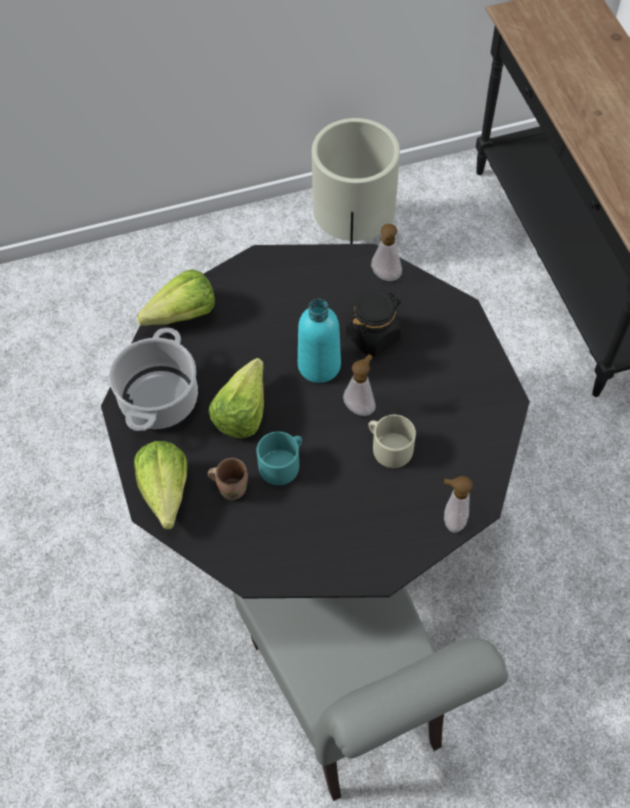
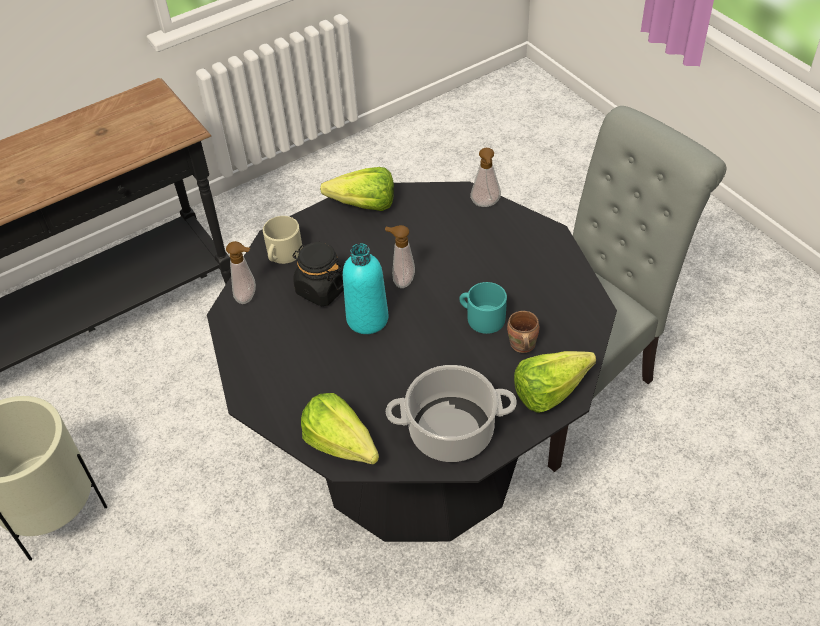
camera: 105 degrees left, 10 degrees down
(246, 407) = (434, 359): lettuce -> lettuce (358, 204)
(388, 447) = (435, 254): beige mug -> beige mug (282, 254)

